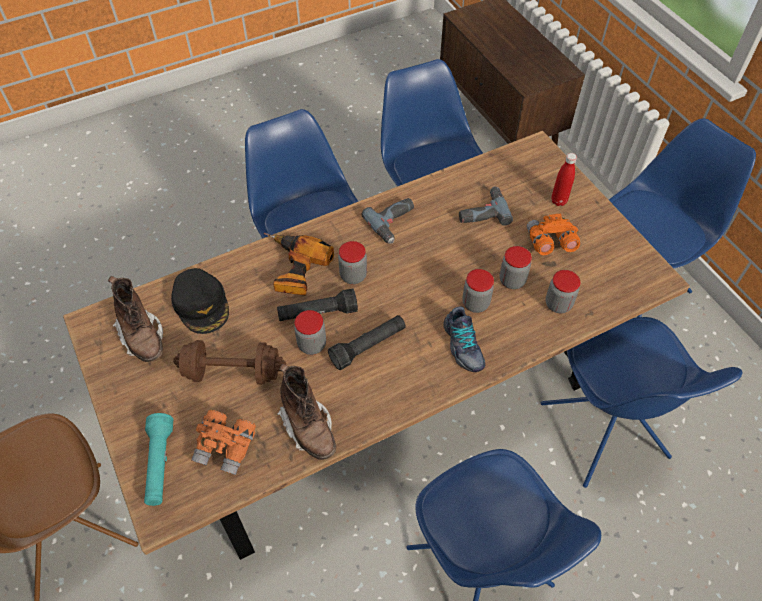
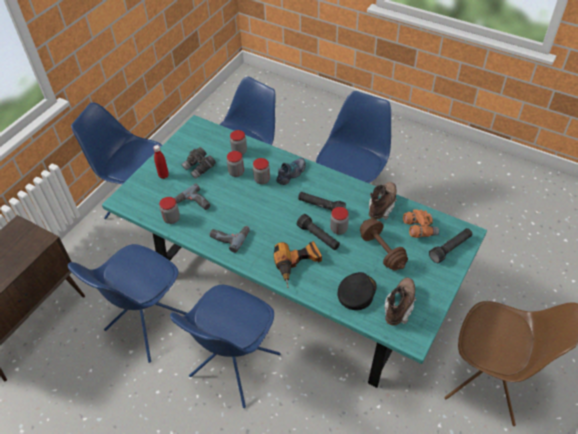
camera: 120 degrees left, 5 degrees down
(159, 464) = (450, 248): turquoise flashlight -> black flashlight
(353, 275) = (282, 235): jar -> jar (171, 218)
(380, 392) = (291, 285): brown dining table -> turquoise dining table
(549, 243) = (199, 168): orange binoculars -> grey binoculars

